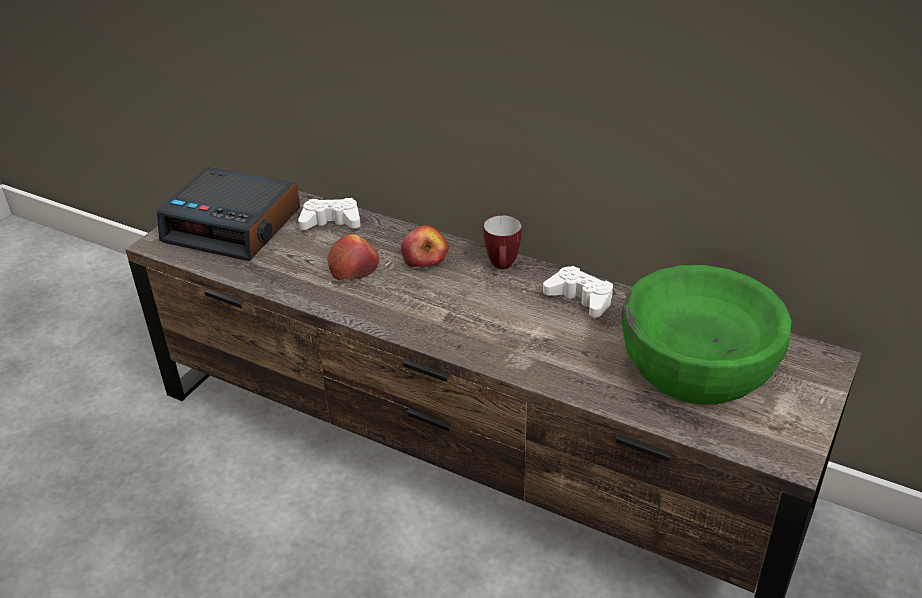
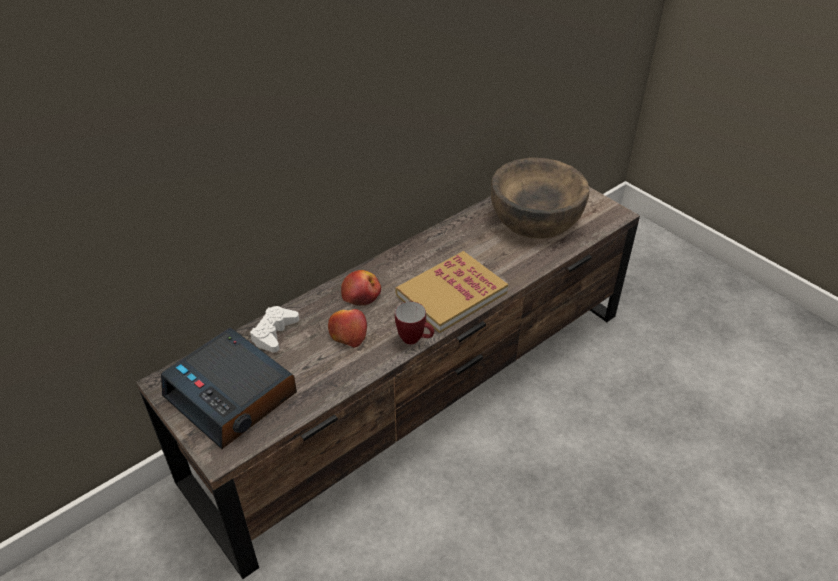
camera: 70 degrees left, 5 degrees up
(234, 225) = (232, 395): alarm clock -> alarm clock turned 90 degrees clockwise
(468, 325) = (451, 294): none -> book
(503, 267) = (397, 261): mug -> mug (415, 340)
(580, 298) = (451, 239): white game controller -> none
(697, 365) = (536, 217): green bowl -> brown bowl

